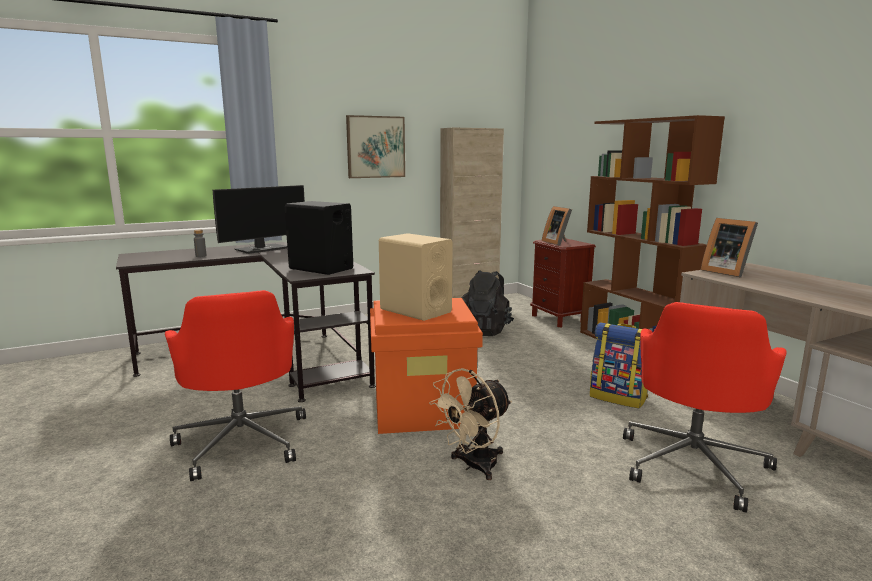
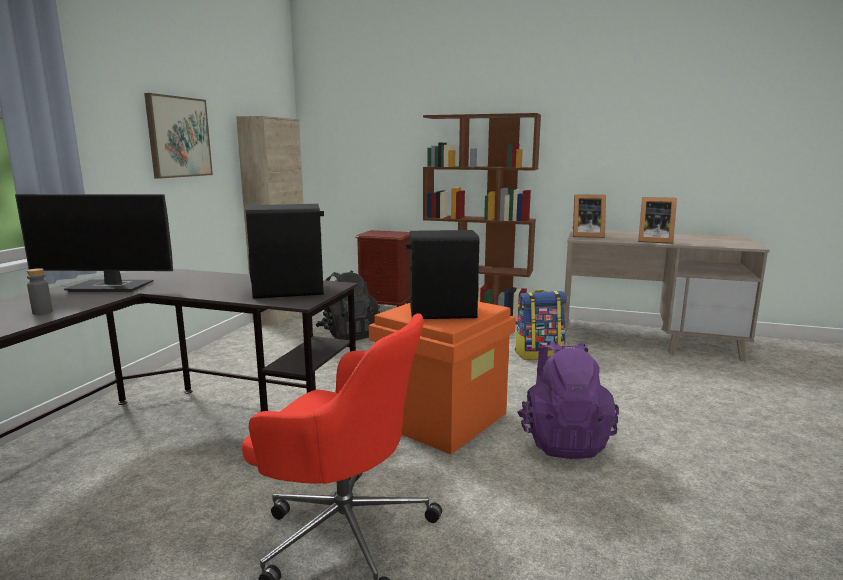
camera: 45 degrees left, 0 degrees up
(262, 249) = (112, 287): monitor -> monitor turned 90 degrees clockwise
(415, 310) = (441, 312): beige speaker -> black speaker
(473, 466) = (563, 441): beige fan -> purple backpack
(557, 242) = (383, 234): picture frame -> picture frame (653, 241)
(693, 464) = (649, 378): red office chair -> none

